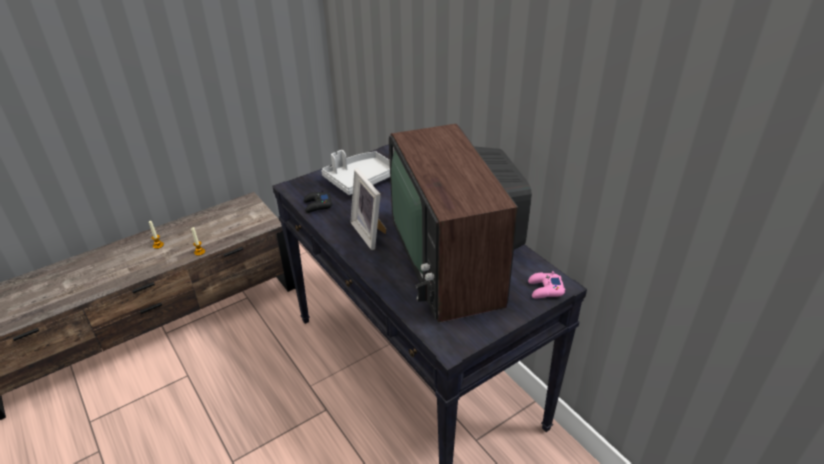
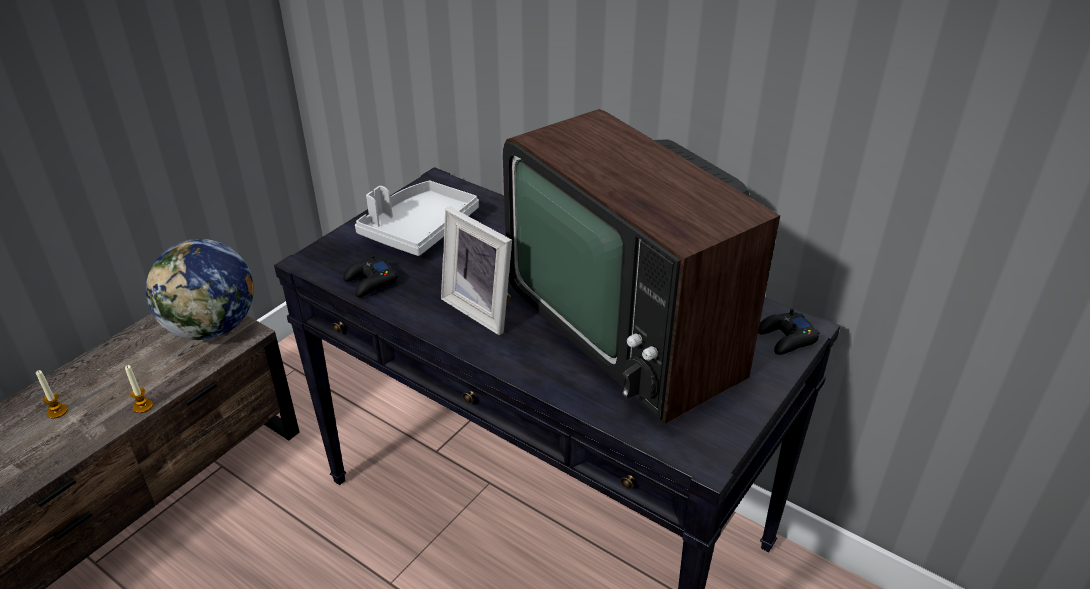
camera: 20 degrees left, 0 degrees up
(252, 216) = (212, 328): none -> globe
(545, 289) = (786, 338): pink game controller -> black game controller

